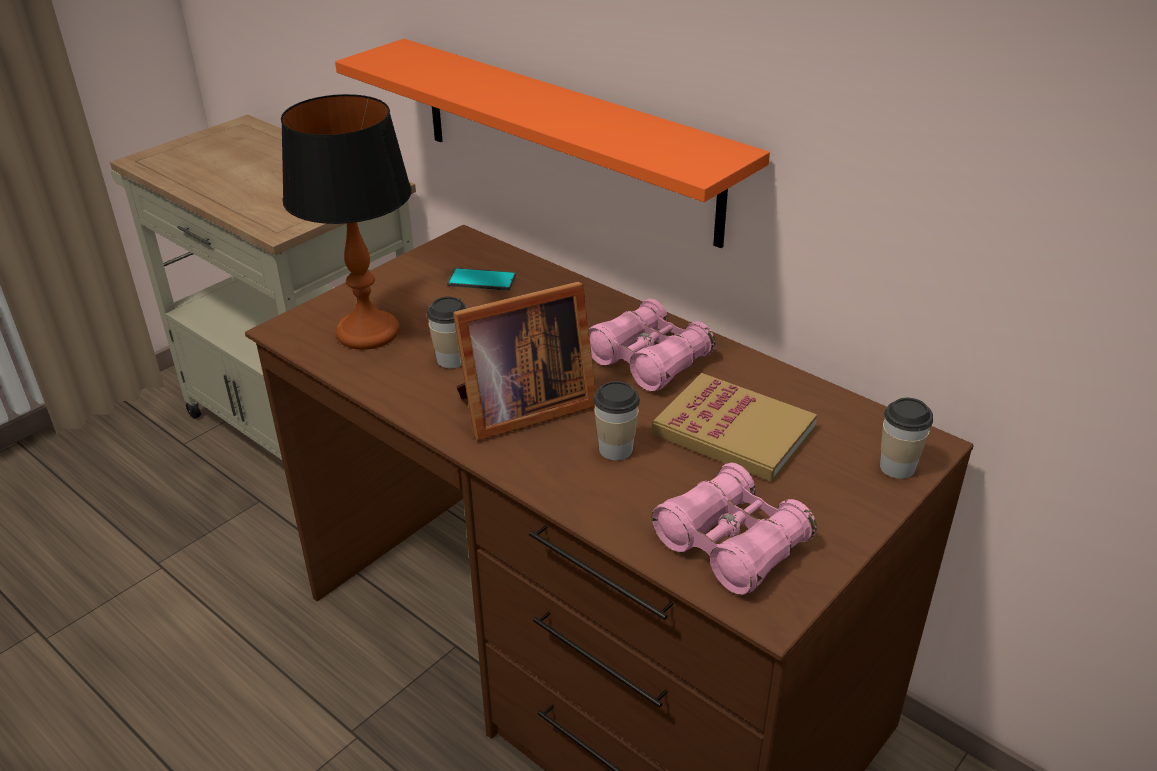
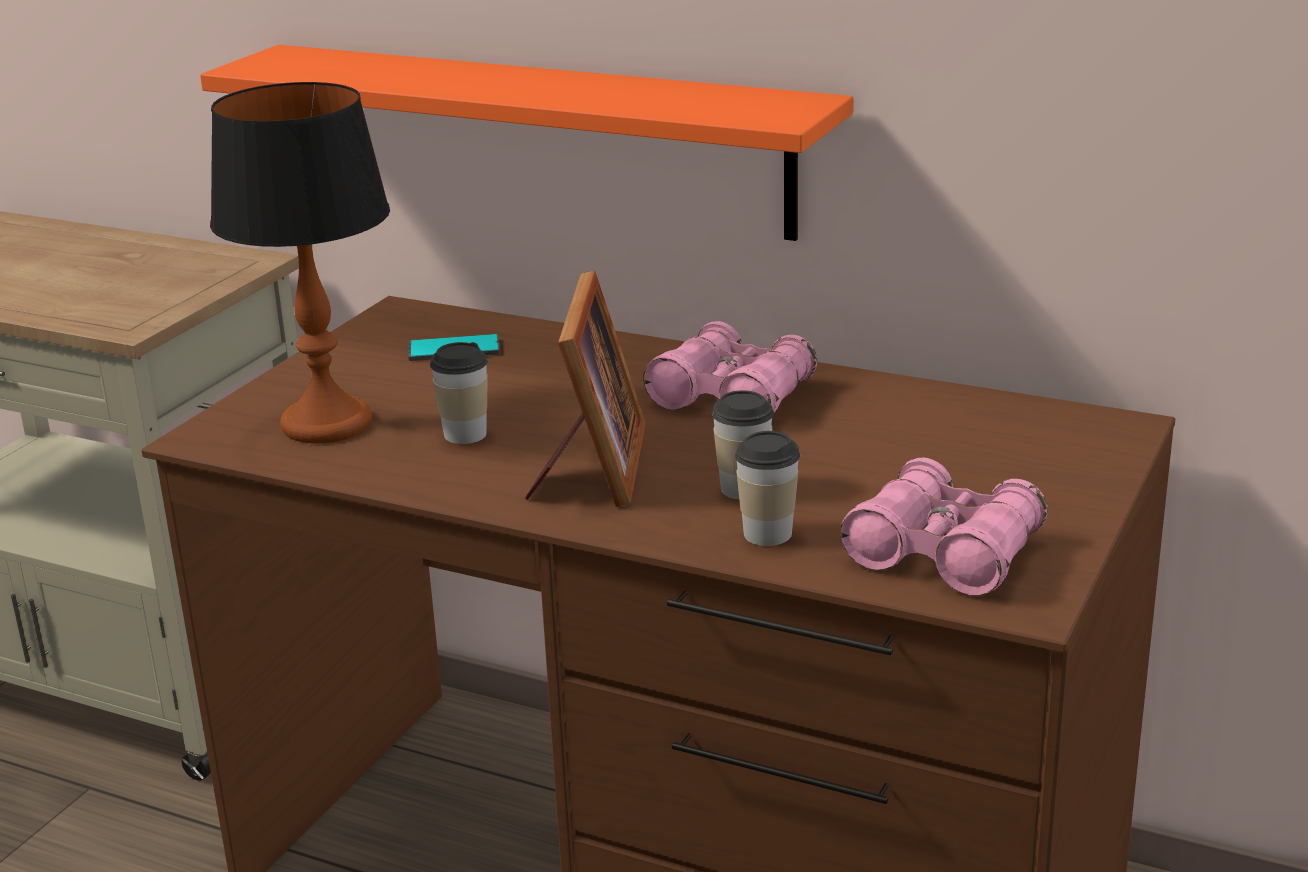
camera: 15 degrees left, 10 degrees down
(520, 408) = (592, 469): picture frame -> picture frame turned 45 degrees counterclockwise
(733, 431) = (882, 449): book -> none
(897, 467) = (1099, 451): cup -> cup (767, 533)

